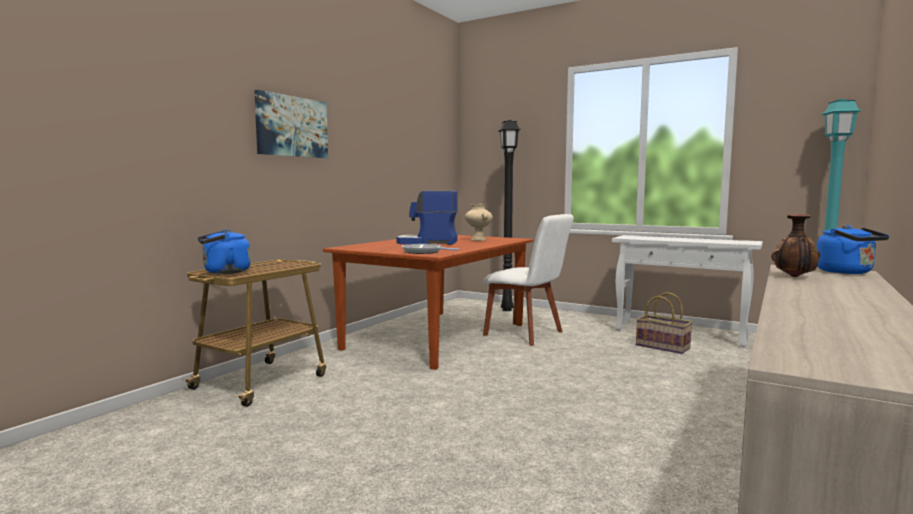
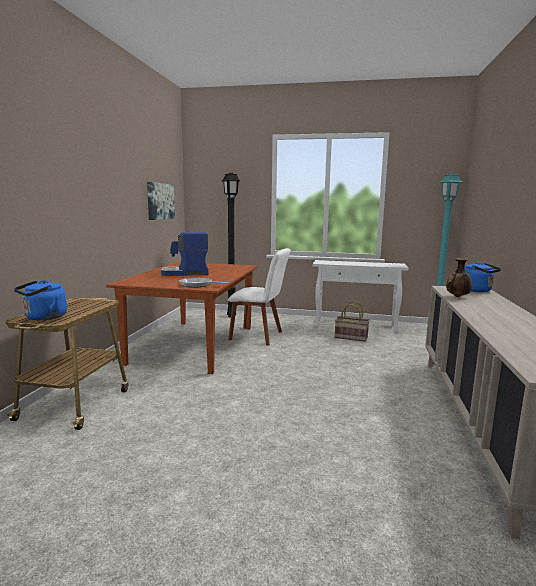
camera: 20 degrees left, 5 degrees up
(292, 126) = (72, 180): picture -> picture (160, 201)
(478, 240) = (220, 268): beige vase -> none

